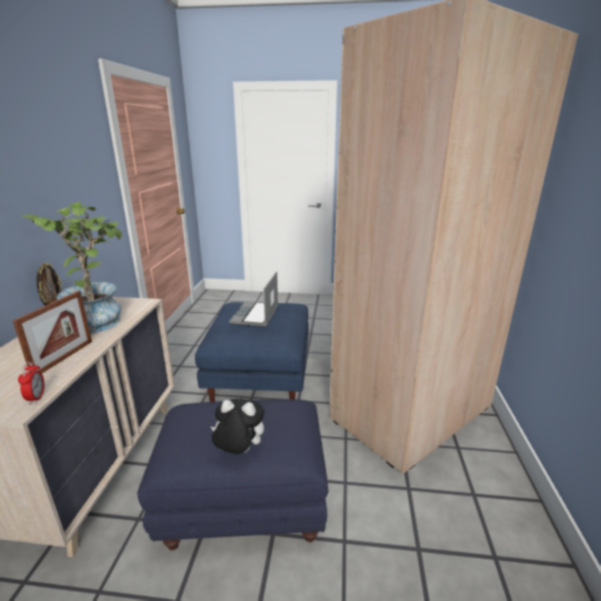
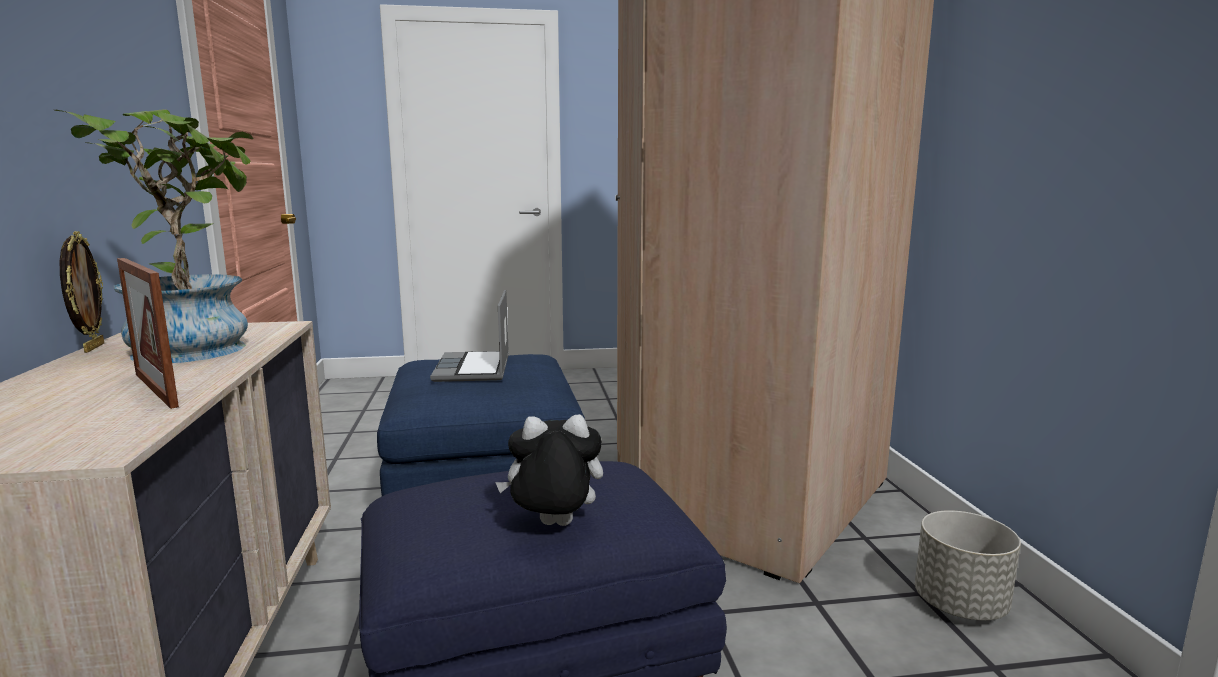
camera: 15 degrees left, 10 degrees down
(36, 398) = (131, 434): alarm clock -> none
(64, 358) = (155, 389): picture frame -> picture frame turned 135 degrees clockwise
(495, 509) = (960, 605): none -> grey planter

